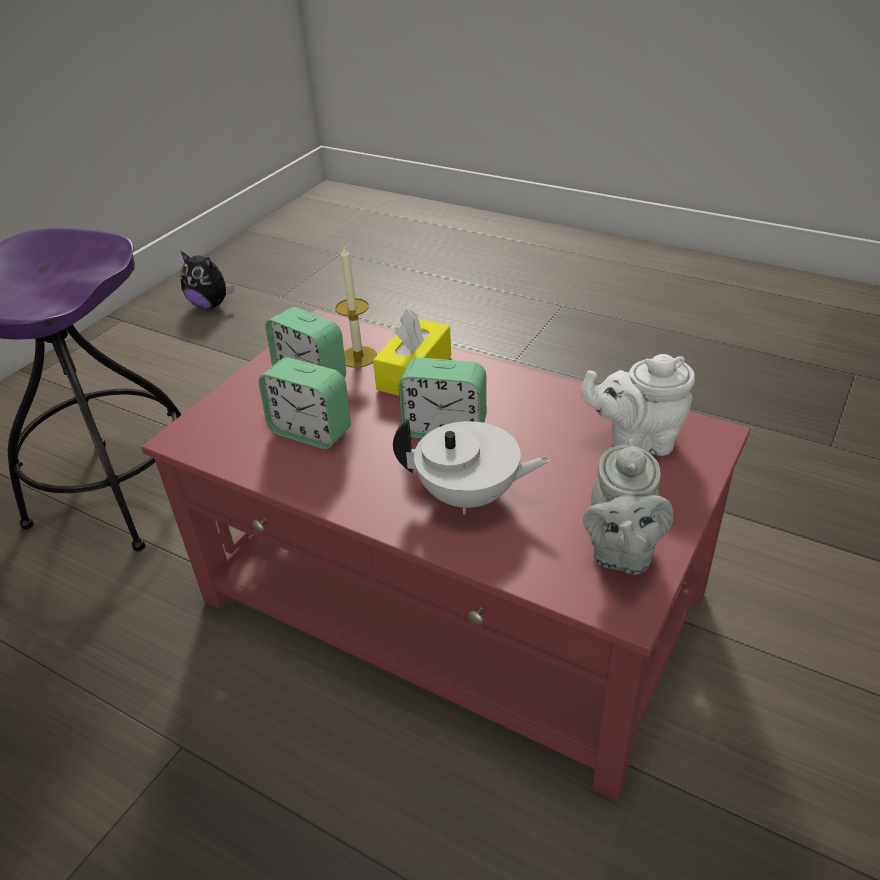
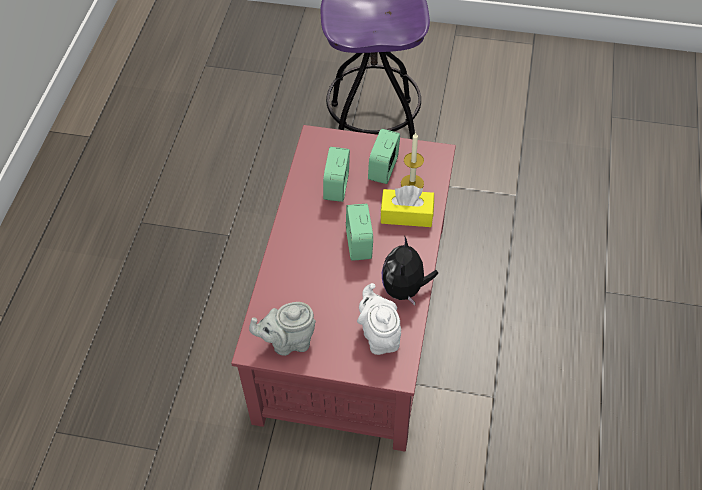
camera: 70 degrees right, 15 degrees up
(211, 305) = (577, 82): plush toy -> plush toy (405, 289)
(470, 496) = (309, 270): white teapot -> none

